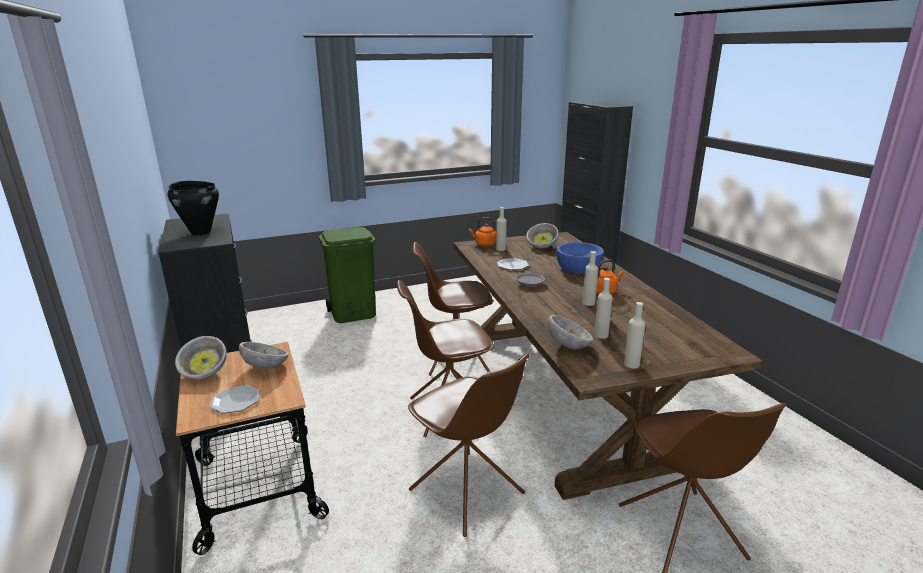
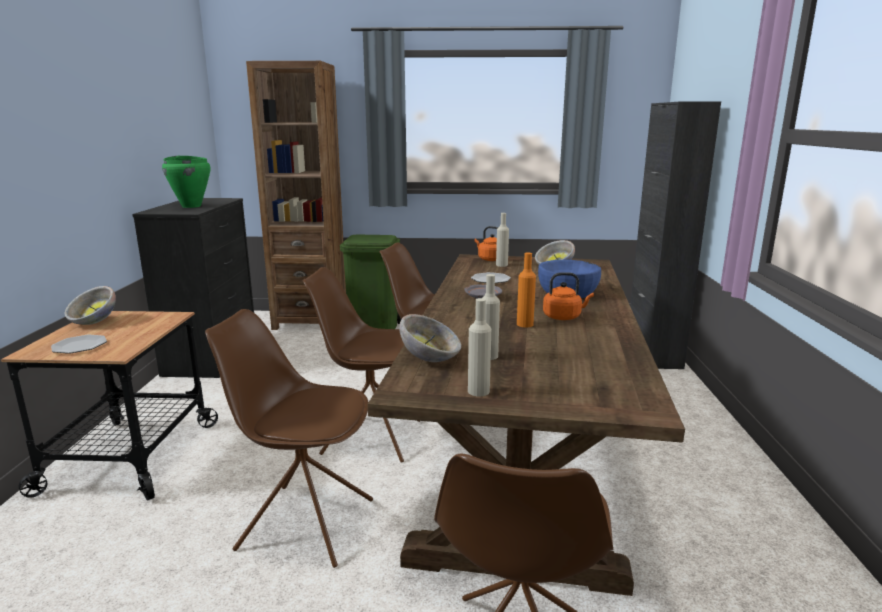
camera: 25 degrees right, 5 degrees down
(201, 232) = (191, 206): black cooking pot -> green cooking pot
(266, 367) = (145, 326): bowl -> none
(286, 317) = (310, 321): none -> brown bookcase
(468, 493) = (304, 523): brown chair -> brown chair turned 120 degrees clockwise
(588, 303) = (525, 324): beige bottle -> orange bottle

